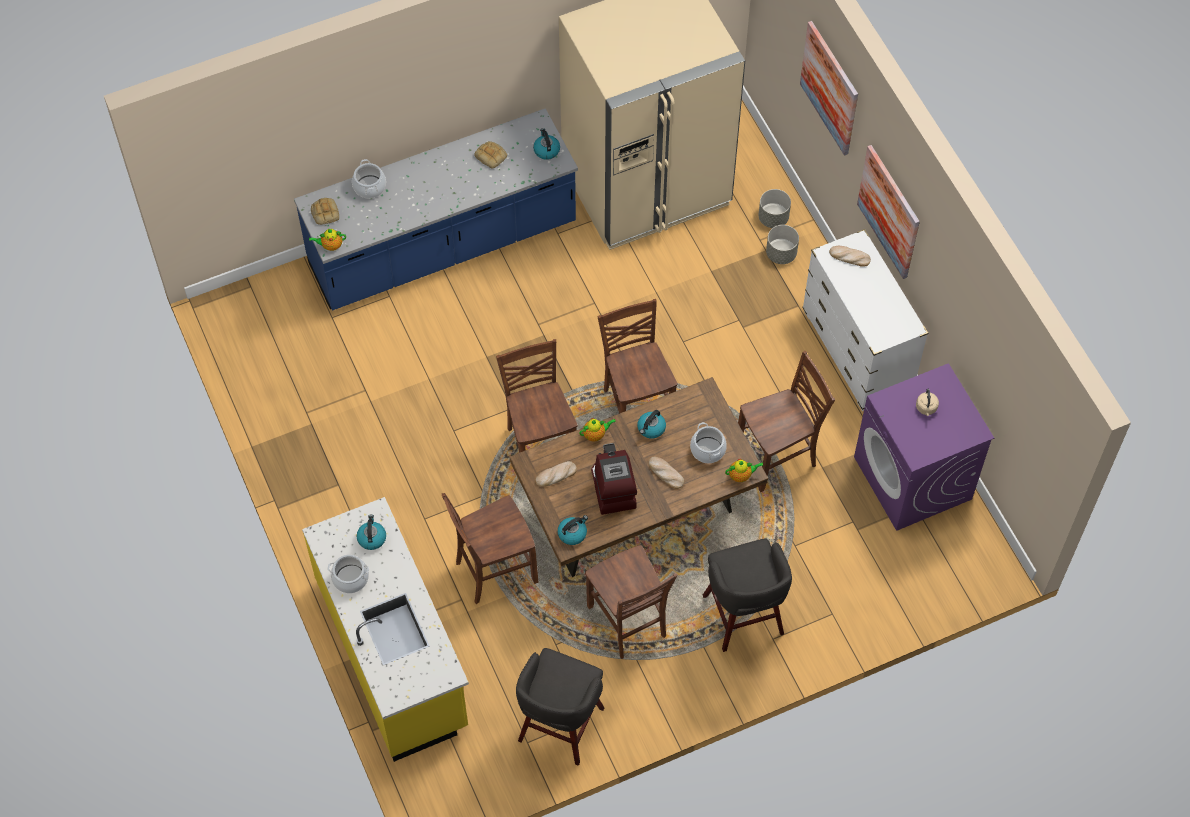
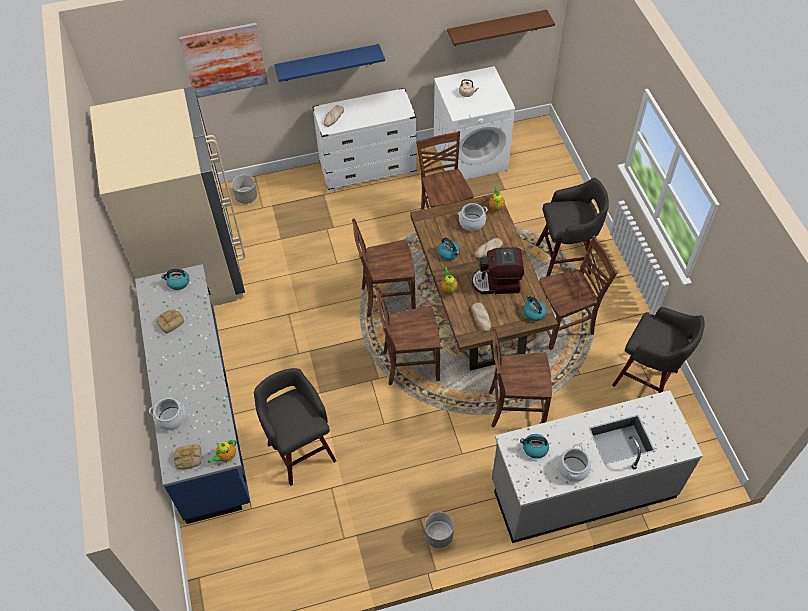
camera: 80 degrees left, 5 degrees down
(330, 246) = (226, 456): teapot -> teapot turned 45 degrees clockwise
(393, 654) = (582, 488): yellow counter -> grey counter
(407, 351) = (300, 450): none -> grey stool
(494, 571) = (514, 408): brown chair -> brown chair turned 105 degrees clockwise
(781, 253) = (277, 197): grey planter -> grey planter (438, 535)
(889, 211) = (328, 63): picture -> blue shelf
(913, 478) = (470, 156): purple washing machine -> white washing machine
(1011, 404) = (496, 28): none -> brown shelf

